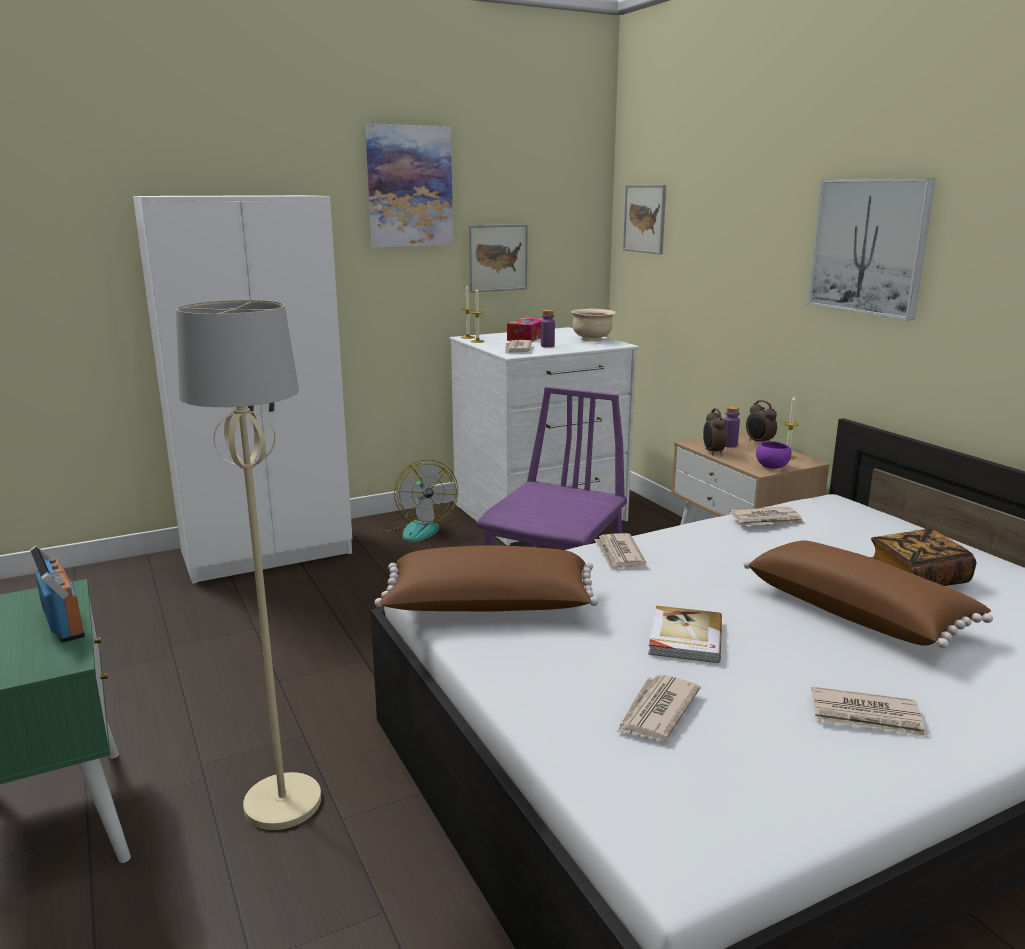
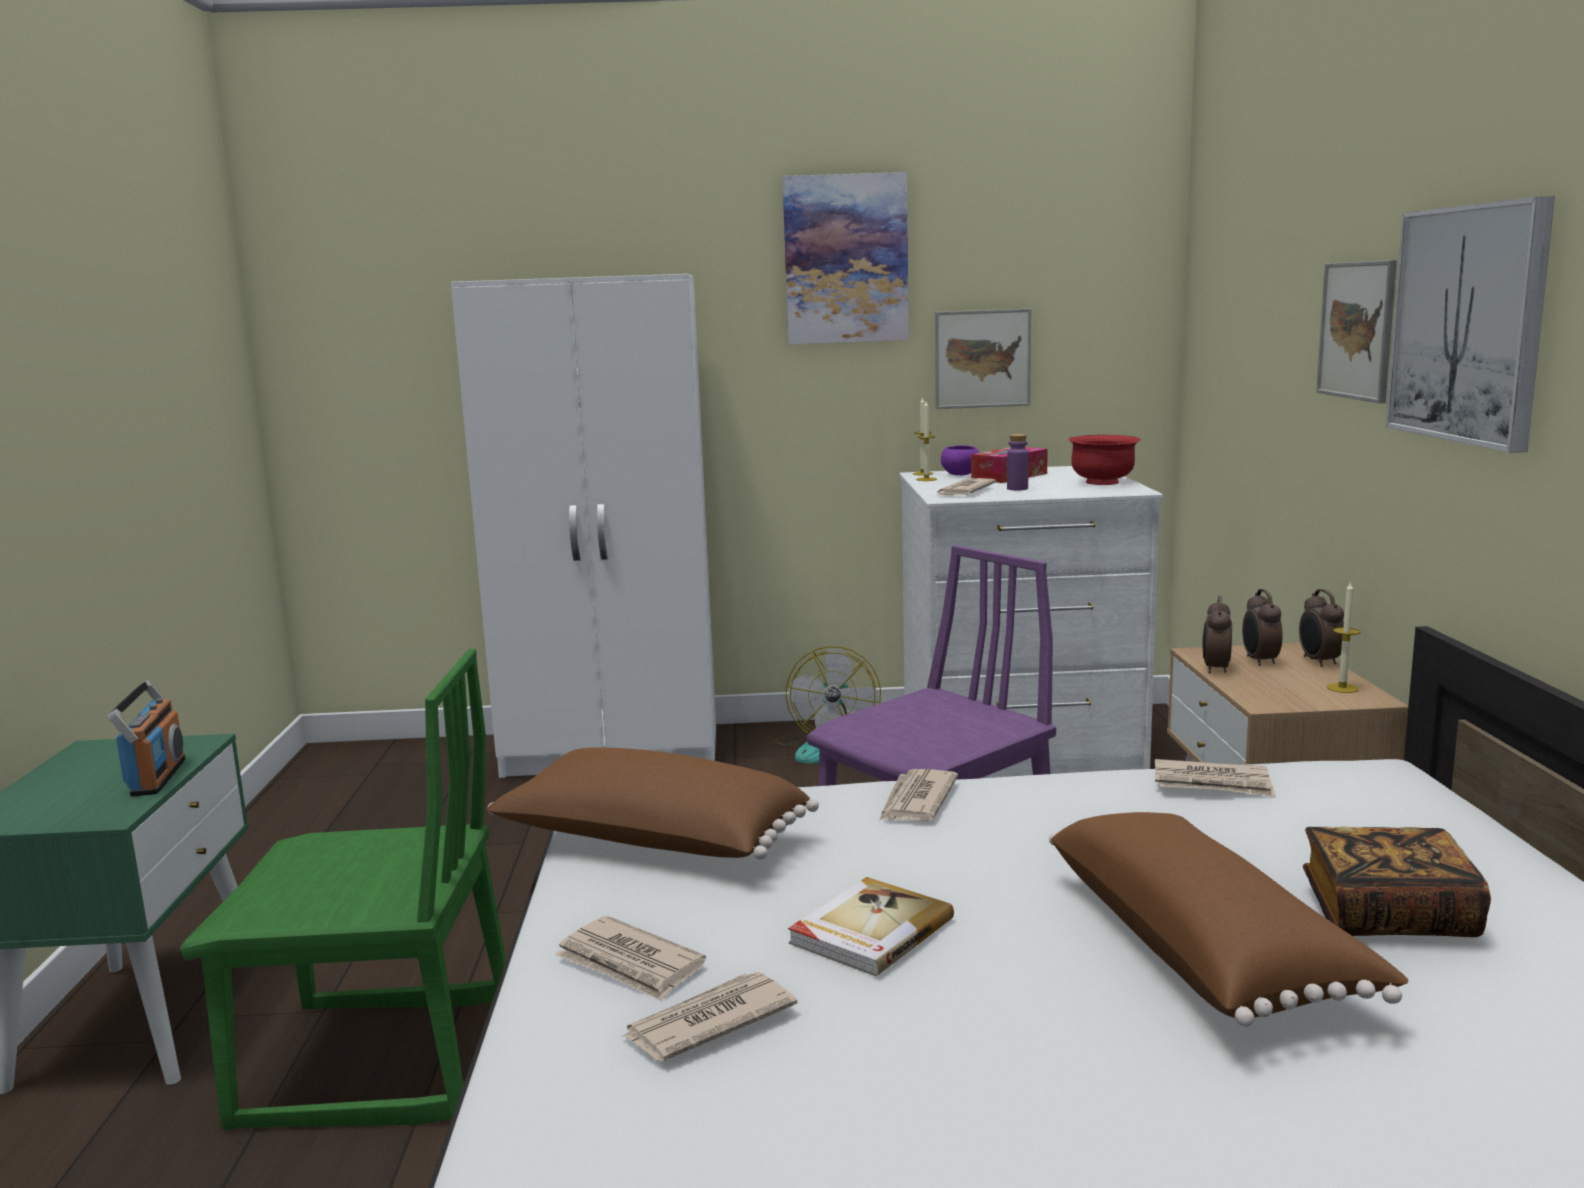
camera: 25 degrees right, 5 degrees down
(284, 803) = (377, 1063): beige floor lamp -> green chair
(592, 339) = (1102, 482): beige bowl -> red bowl
(645, 219) = (1215, 295): picture -> picture (1357, 330)
(729, 445) = (1259, 661): purple bottle -> alarm clock
(772, 467) = (1292, 701): purple bowl -> purple bowl (960, 474)
(867, 717) = (1024, 1108): newspaper -> newspaper (630, 964)

